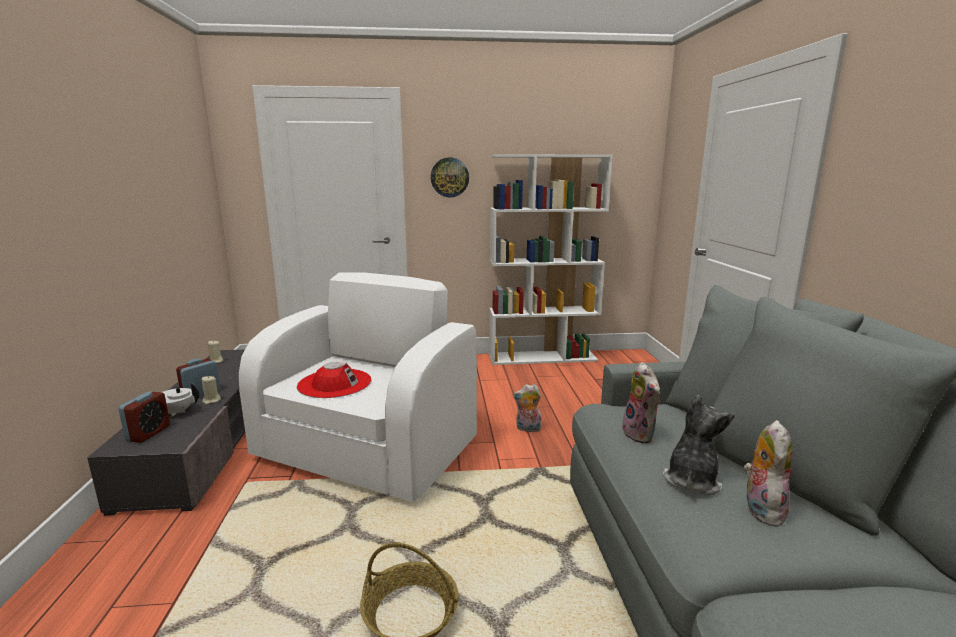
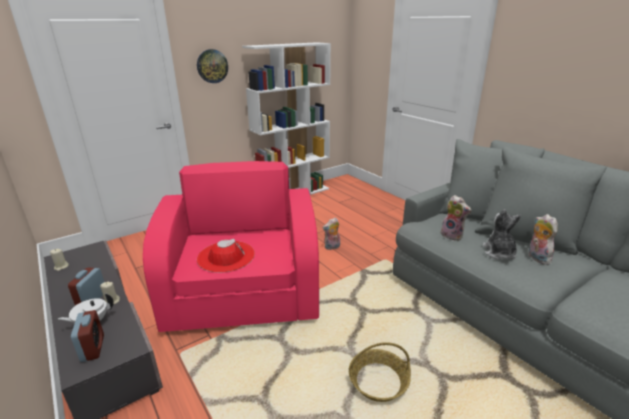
camera: 30 degrees left, 10 degrees up
(368, 449) = (244, 295): white armchair -> pink armchair

